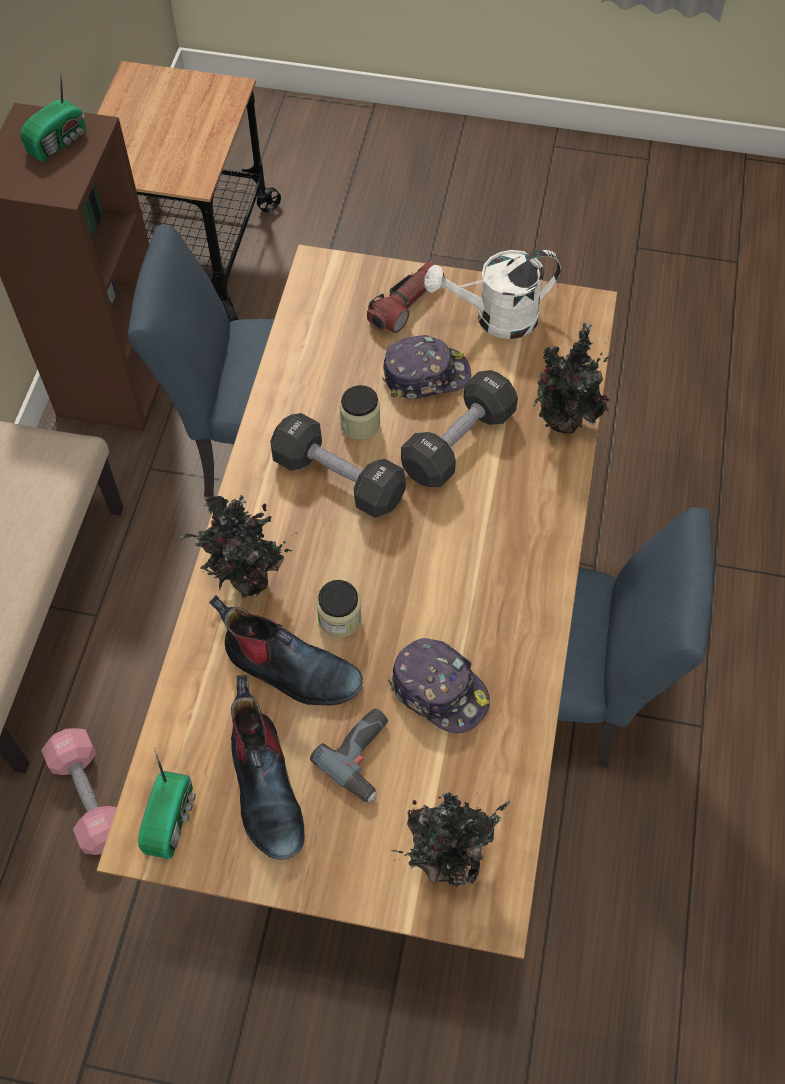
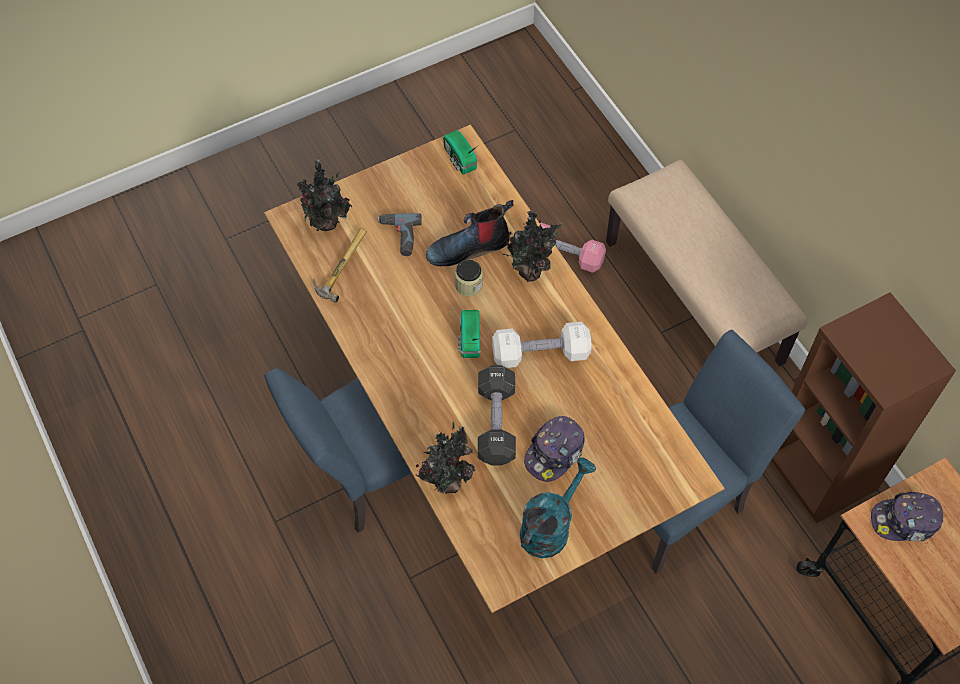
camera: 140 degrees right, 0 degrees up
(60, 141) = (891, 363): radio -> radio (469, 340)
(265, 786) = (431, 196): boot -> none
(338, 479) = (540, 353): black dumbbell -> white dumbbell
(360, 424) = (560, 393): jar -> none
(406, 305) = (613, 493): flashlight -> none
(439, 690) = (390, 287): cap -> cap (905, 521)
(480, 775) = (339, 265): none -> hammer
(495, 318) = (550, 526): white watering can -> turquoise watering can

